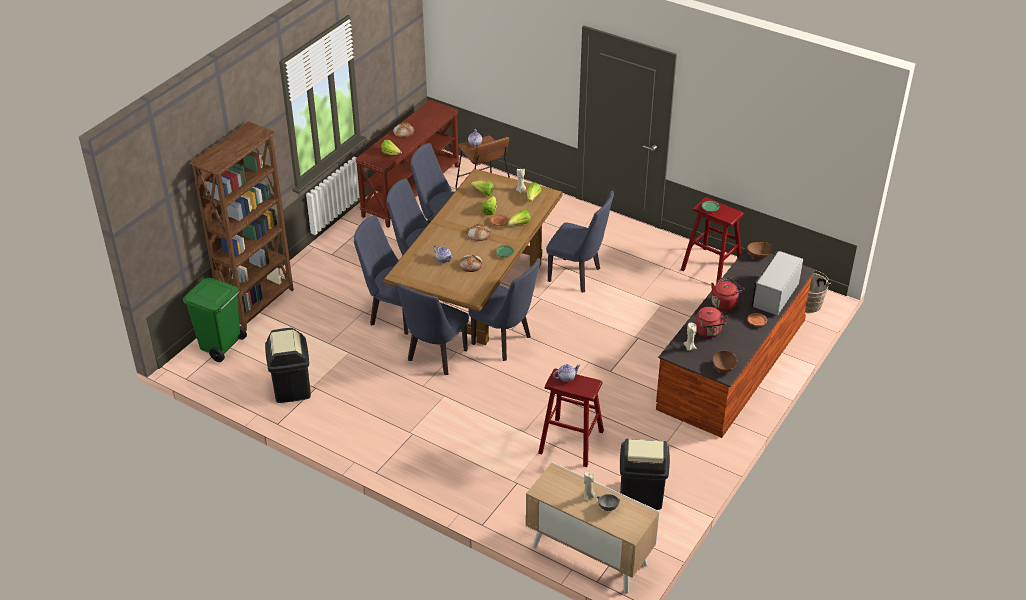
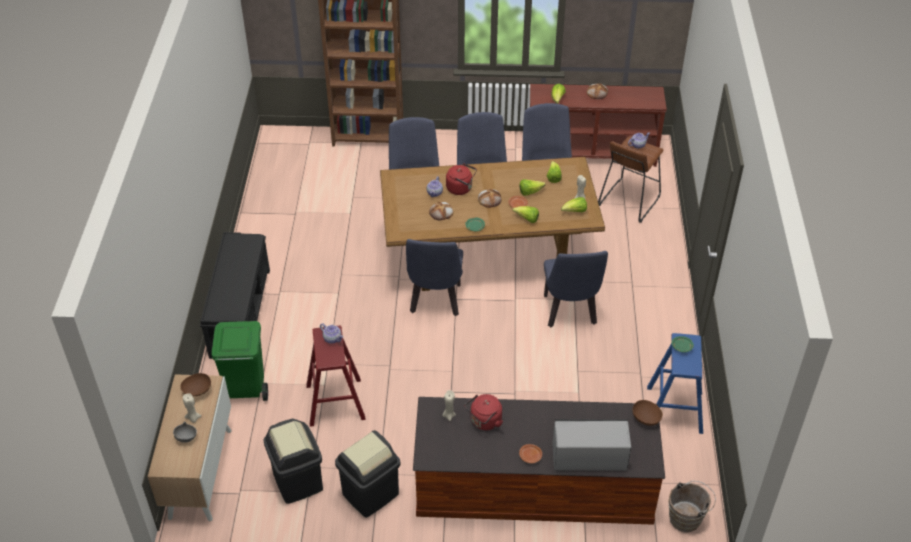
camera: 60 degrees right, 5 degrees up
(221, 346) = (306, 142): green trash can -> green trash can (245, 389)
(291, 388) = (285, 201): black trash can -> black trash can (370, 493)
(414, 467) = (240, 312): none -> black bench
(435, 358) = (381, 267): blue chair -> none
(711, 267) = (674, 410): red stool -> blue stool
(724, 367) = (437, 454): brown bowl -> brown bowl (197, 391)
(725, 303) = (540, 419): red kettle -> red kettle (461, 188)

